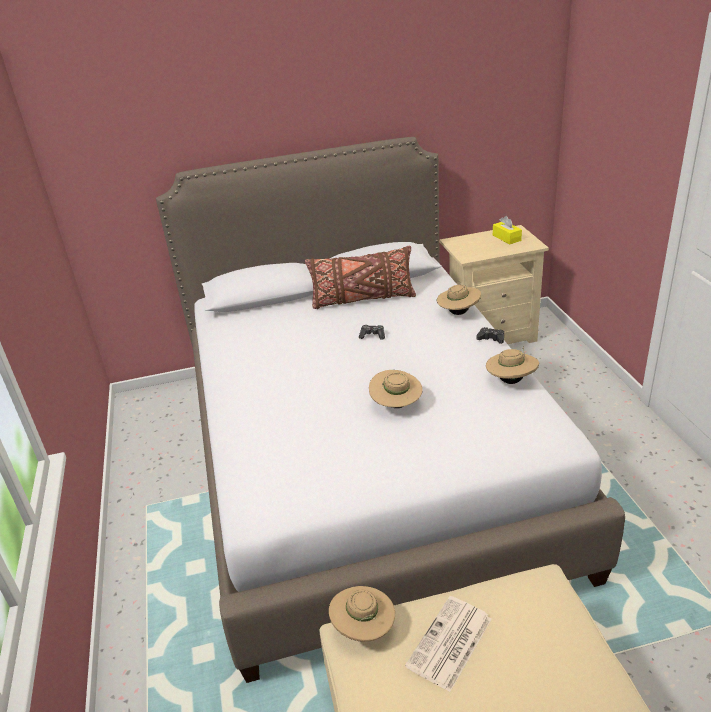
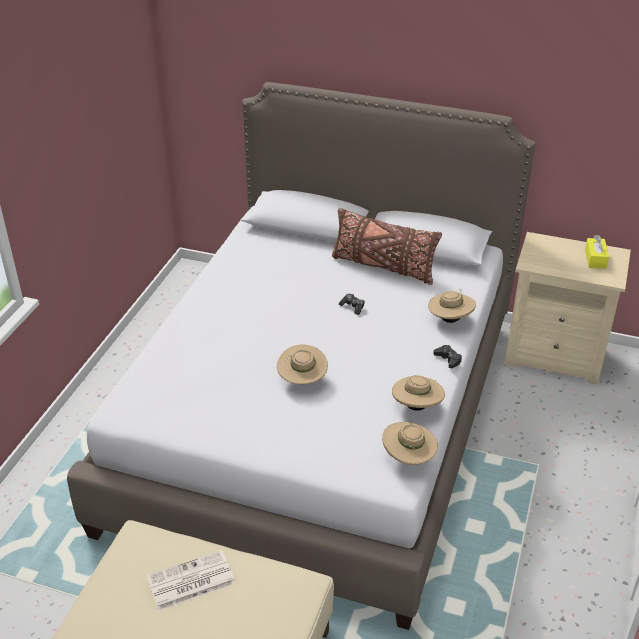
camera: 30 degrees right, 5 degrees up
(364, 628) = (149, 537): beige hat -> beige hat (408, 457)

